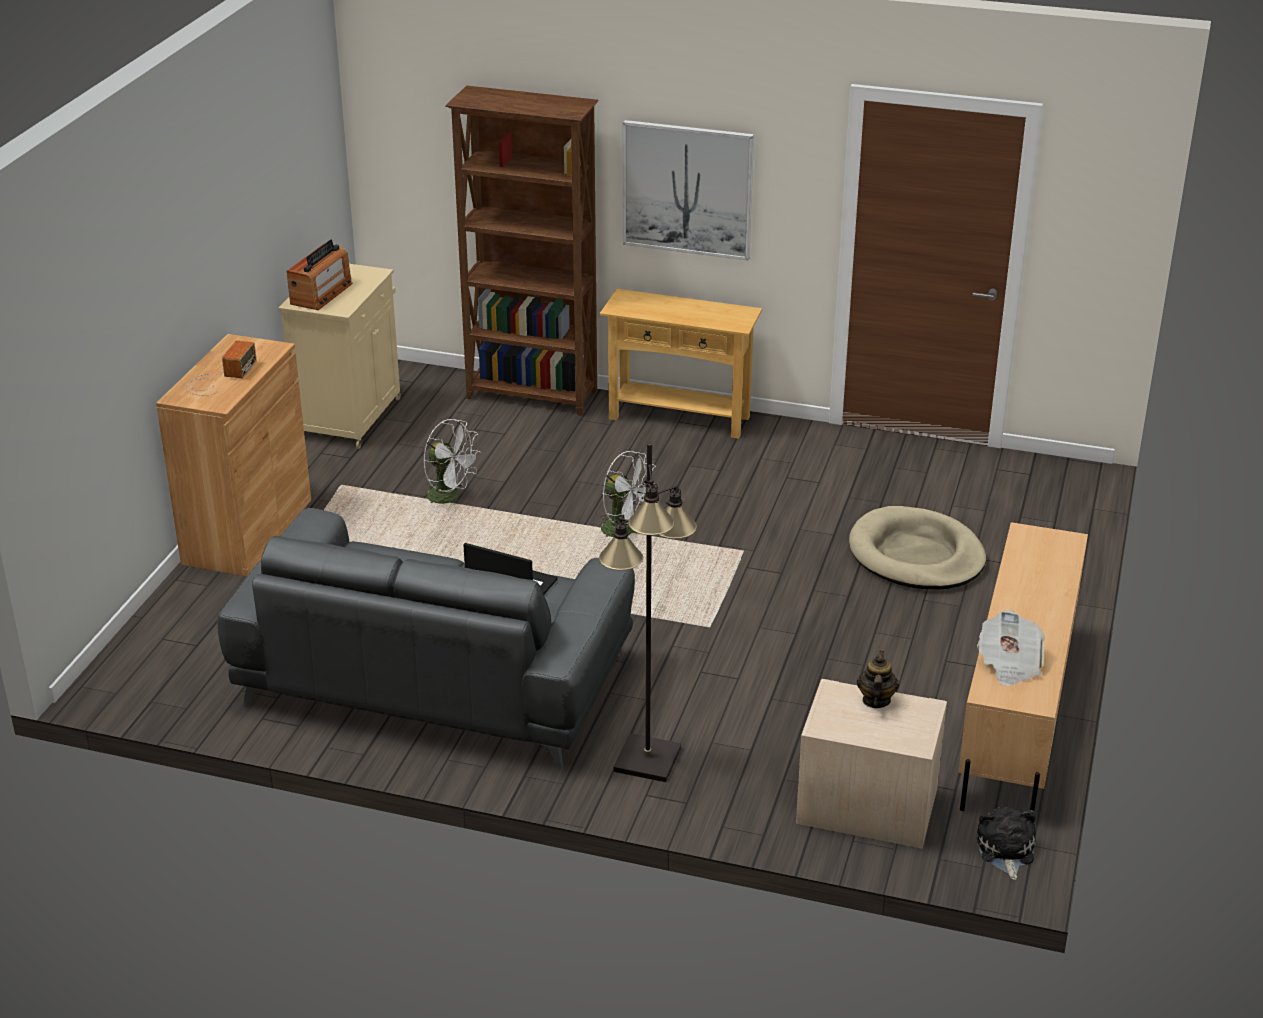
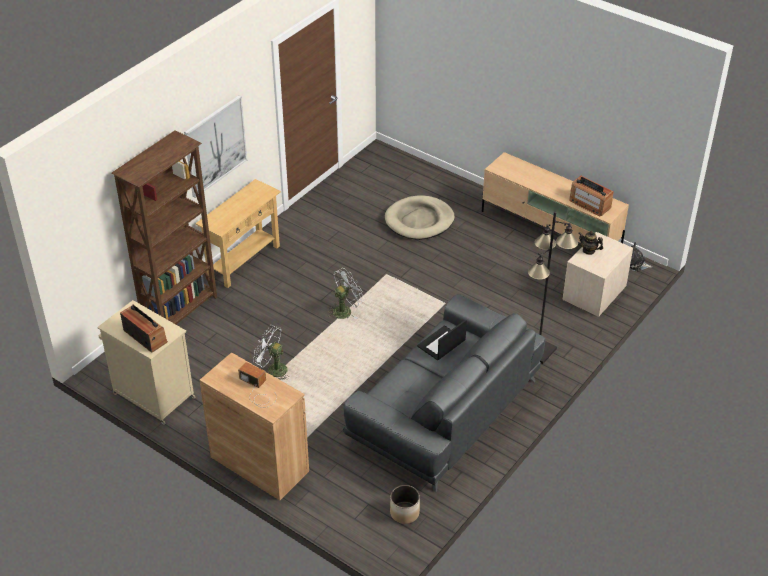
camera: 70 degrees left, 10 degrees up
(187, 684) = (404, 513): none -> planter
(450, 497) = (273, 369): white fan -> white fan turned 120 degrees counterclockwise
(1009, 664) = (589, 204): newspaper -> radio

